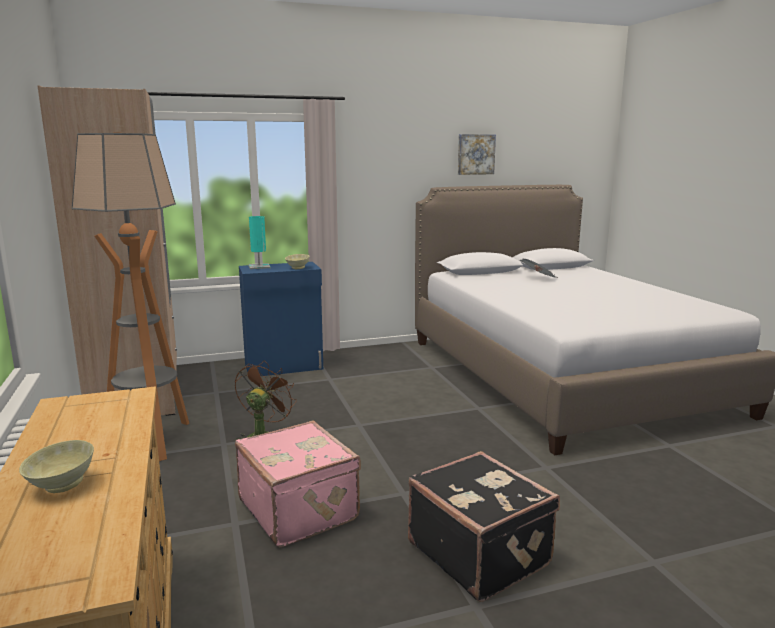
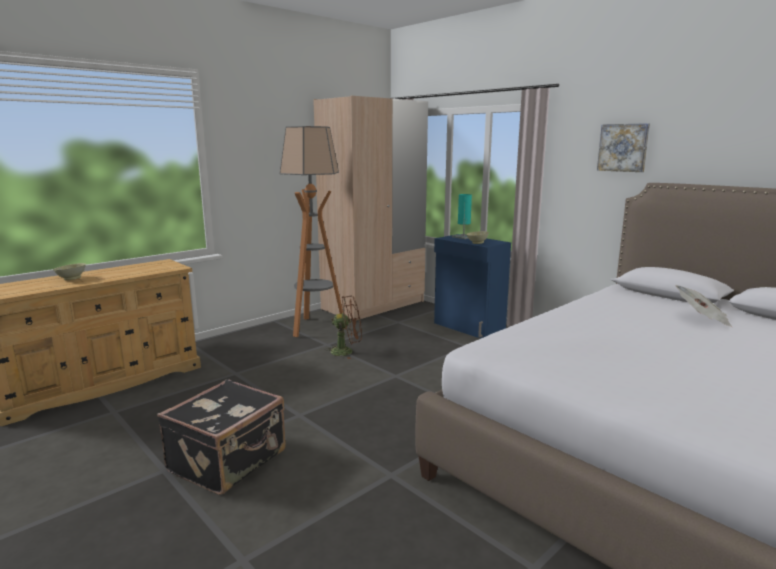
camera: 65 degrees right, 0 degrees up
(300, 509) = (259, 386): pink suitcase -> none
(475, 154) = (730, 143): picture -> picture (623, 147)

